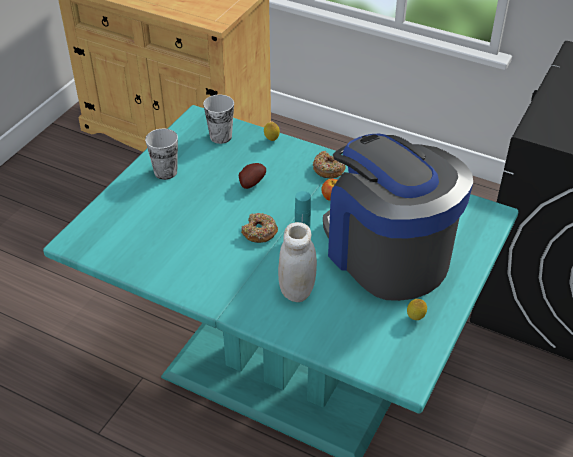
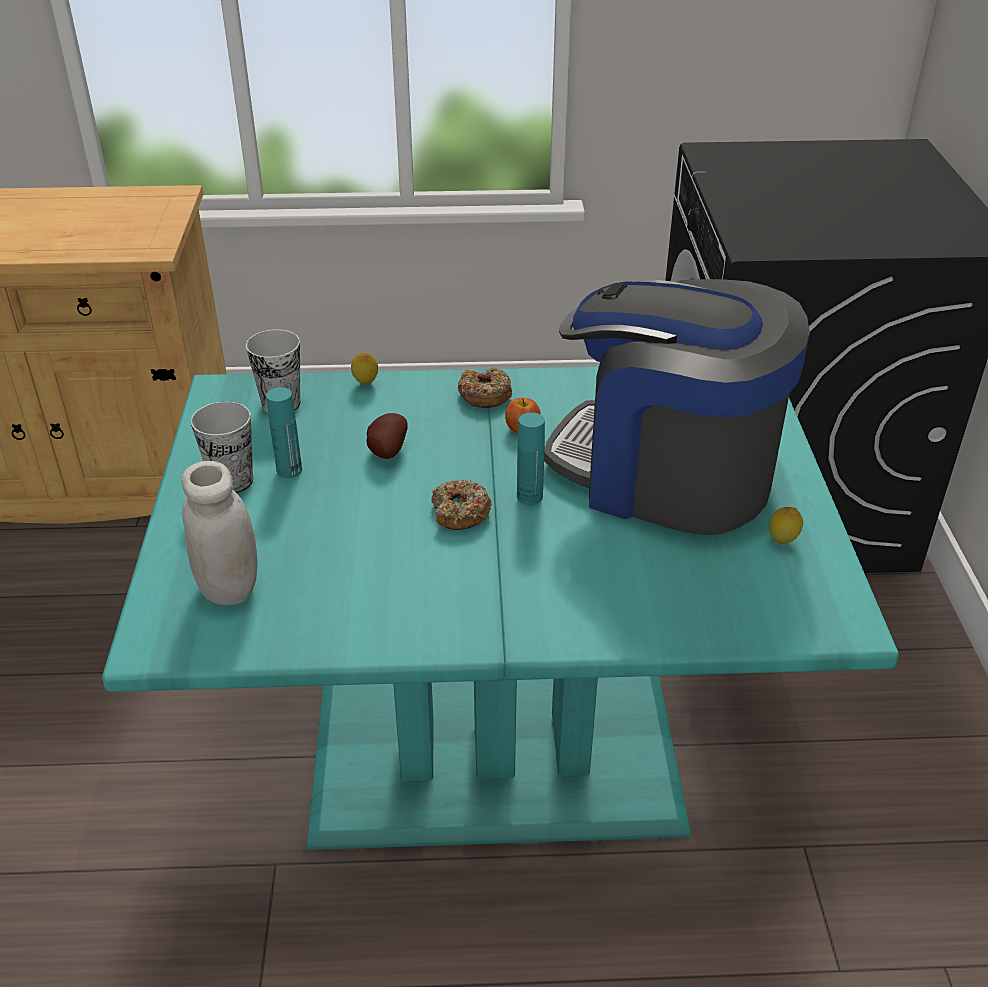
camera: 30 degrees left, 5 degrees down
(196, 176) = (289, 470): none -> turquoise bottle
(297, 291) = (589, 571): white jar -> white jar (229, 588)

